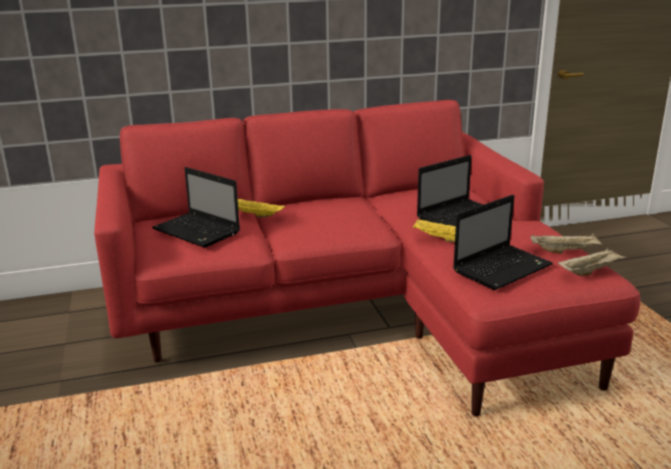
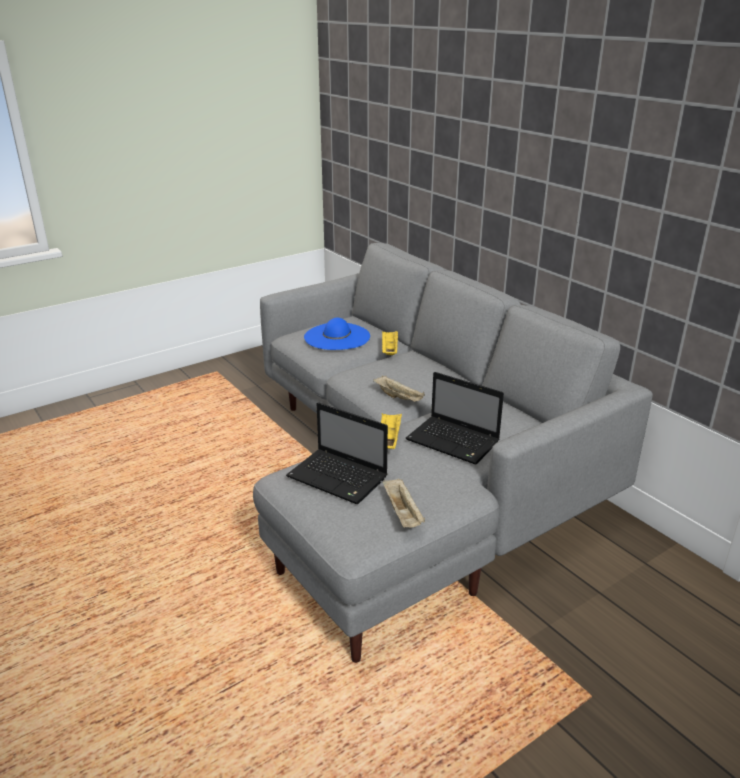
camera: 70 degrees right, 5 degrees up
(198, 231) = (337, 336): laptop -> blue hat
(354, 312) = (414, 477): red sofa -> grey sofa
(590, 271) = (358, 532): beige tray -> beige tray (399, 398)

